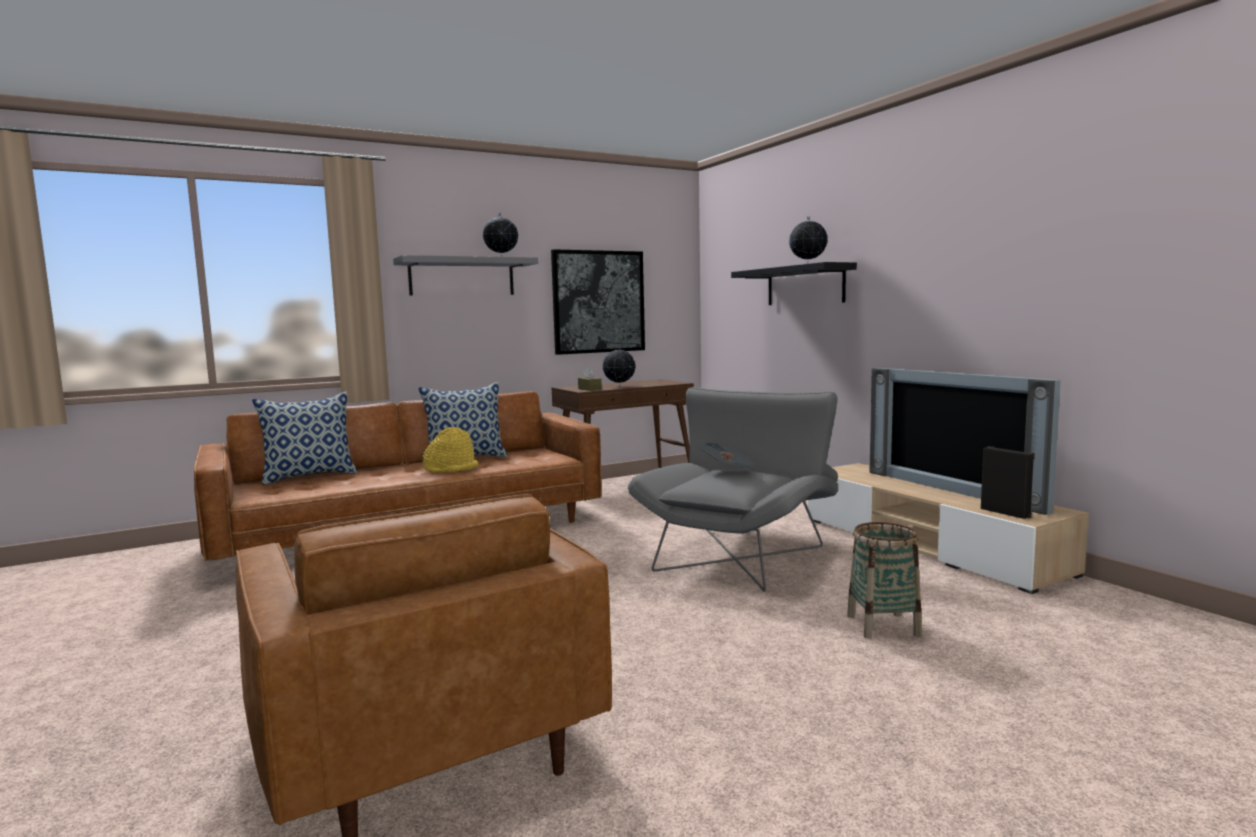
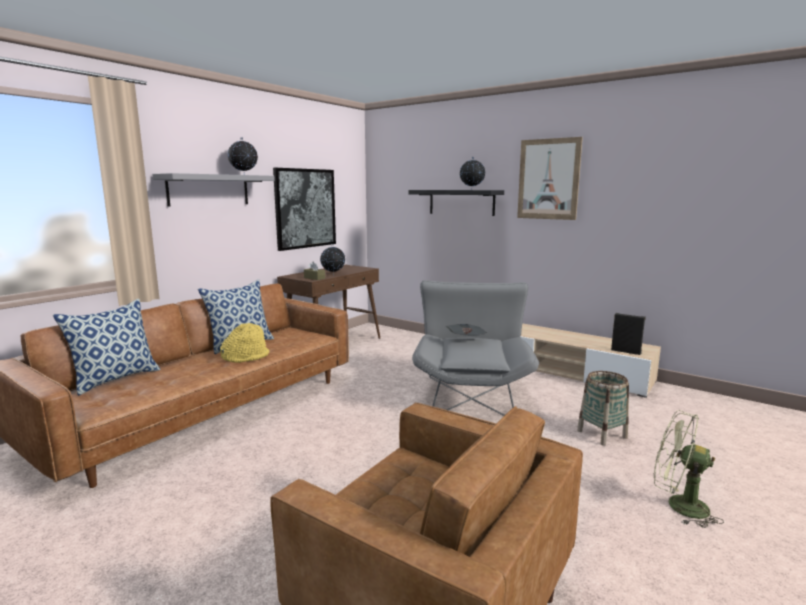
camera: 25 degrees left, 5 degrees up
(891, 727) = (678, 506): none -> green fan
(913, 239) = (548, 179): none -> picture
(955, 489) = (580, 336): television -> none

